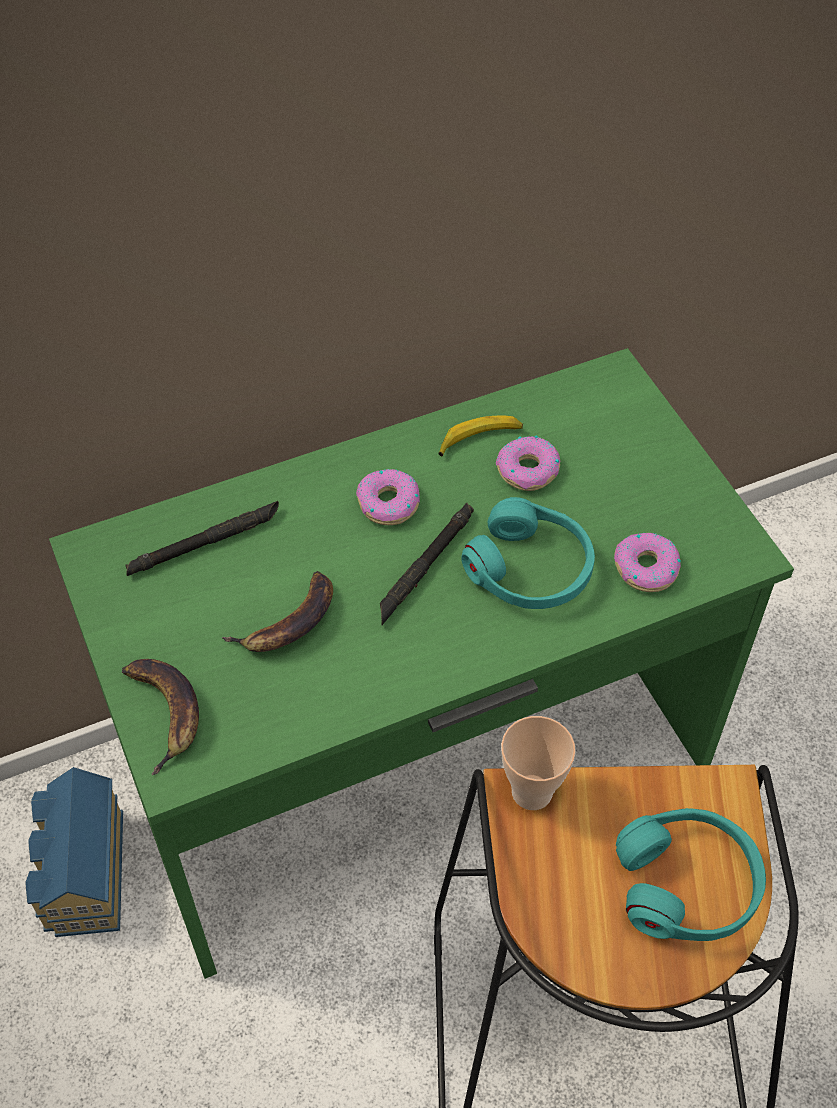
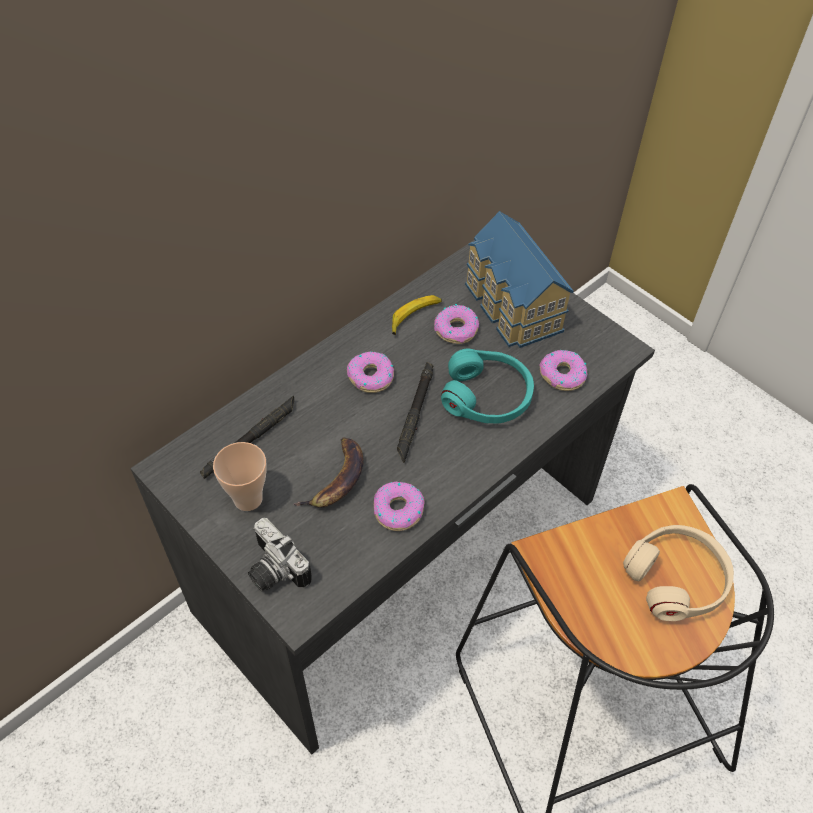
camera: 20 degrees left, 0 degrees up
(82, 874) = (193, 710): toy house -> toy house (510, 307)
(164, 712) = (273, 570): banana -> camera
(349, 683) = (398, 510): none -> donut
(418, 764) = (403, 556): green desk -> grey desk
(532, 792) = (550, 548): cup -> cup (248, 499)
(687, 884) = (676, 578): turquoise headphones -> beige headphones

